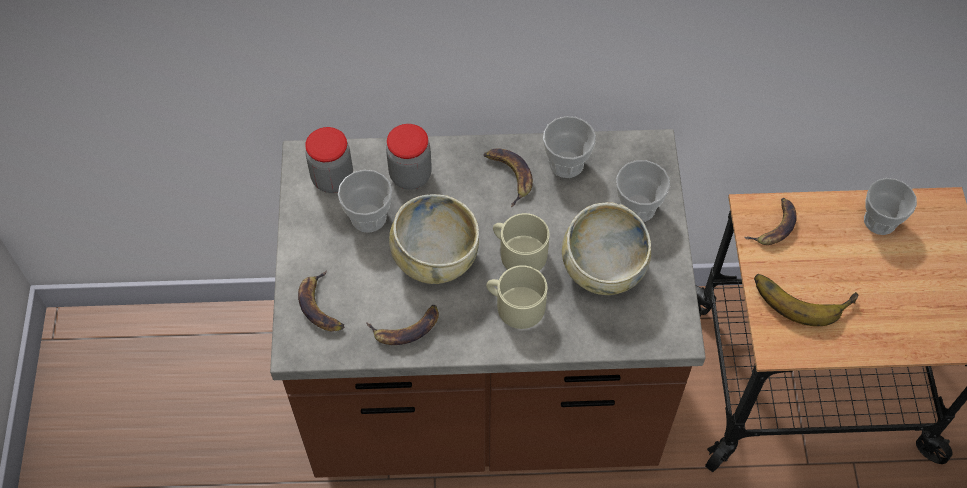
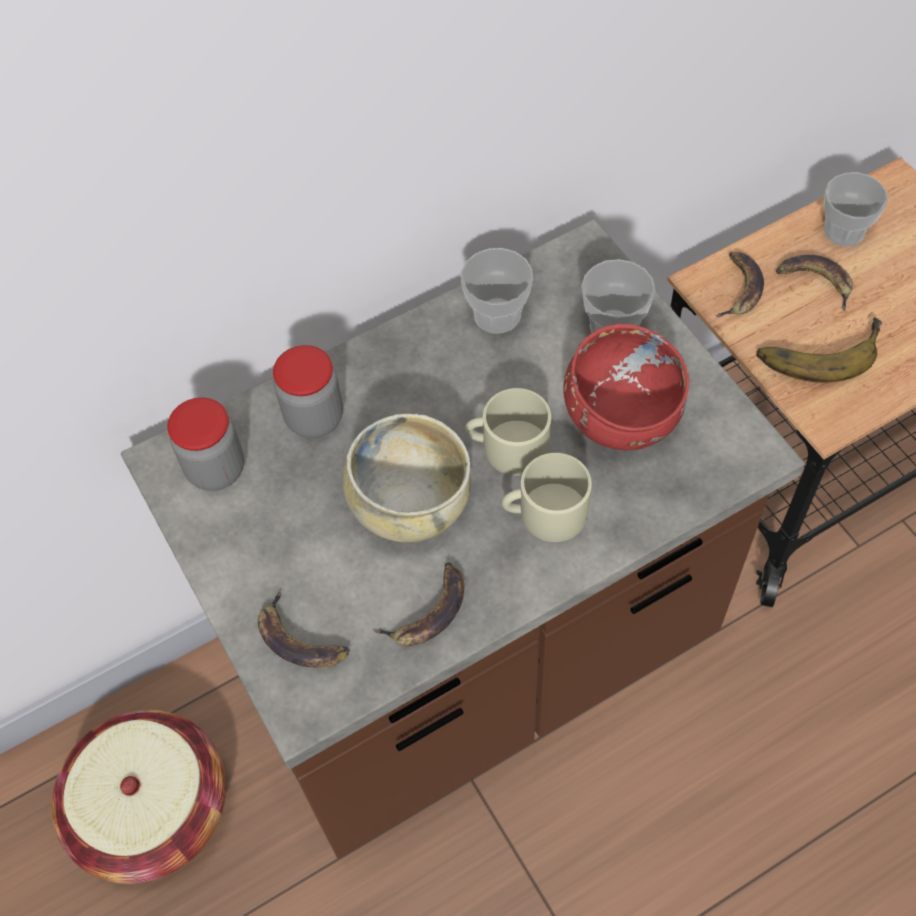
camera: 25 degrees left, 0 degrees up
(223, 387) = (152, 808): none -> basket
(368, 217) = (293, 495): cup -> none
(509, 175) = (437, 360): banana -> banana (815, 281)
(603, 268) = (620, 417): beige bowl -> red bowl

